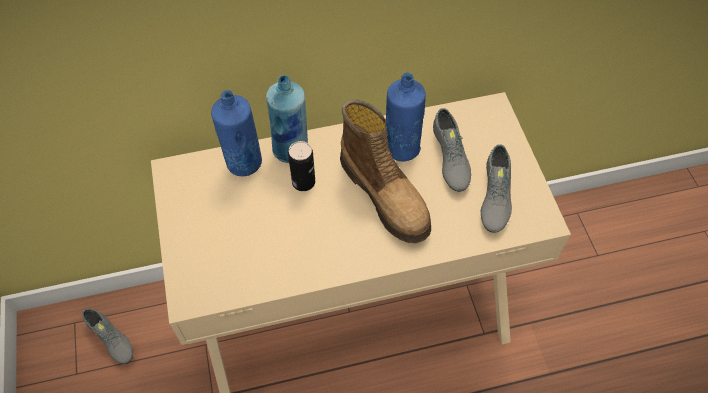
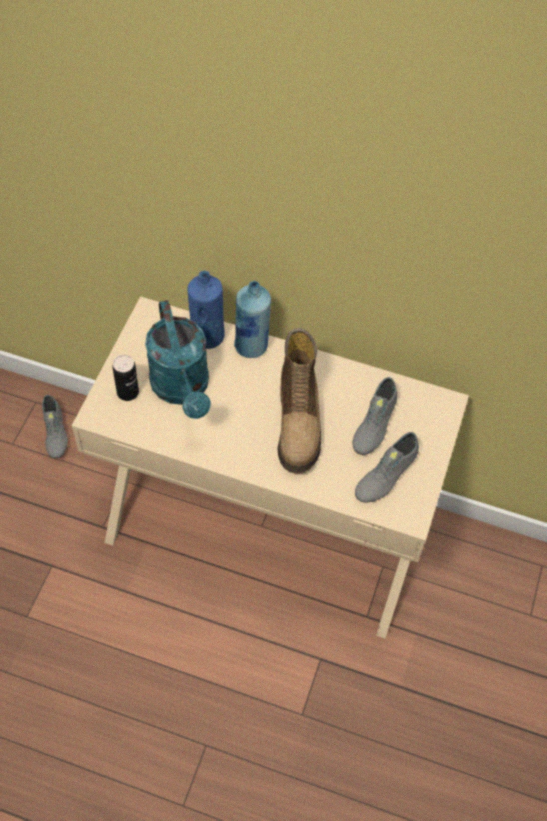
camera: 30 degrees right, 0 degrees up
(256, 224) = (183, 389): none -> turquoise watering can
(303, 182) = (242, 377): can -> can (127, 392)
(401, 148) = (341, 393): blue bottle -> none

